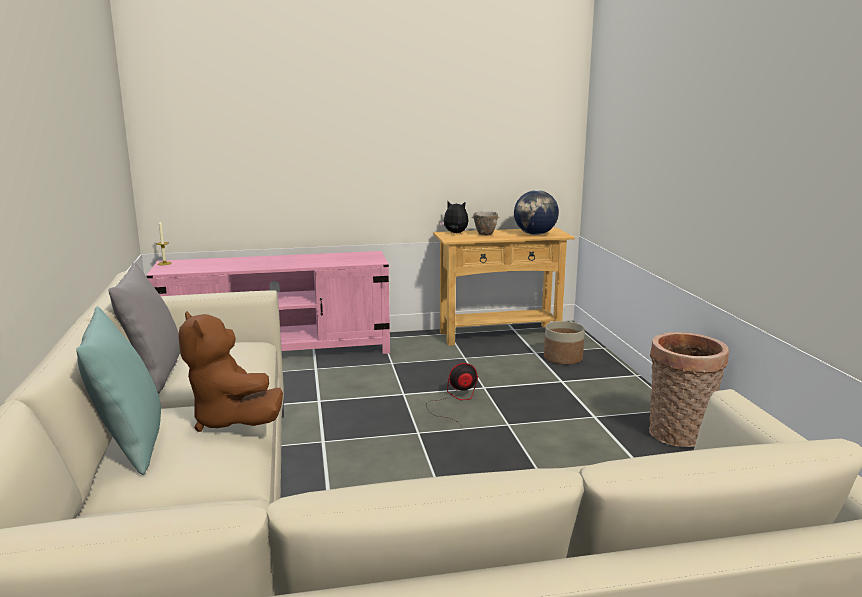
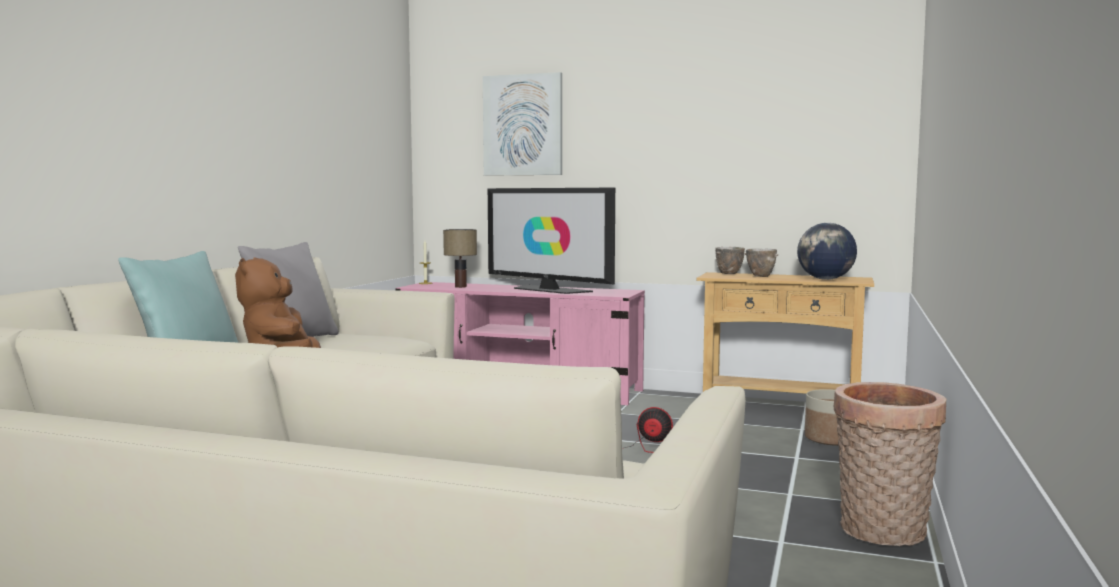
camera: 30 degrees right, 10 degrees down
(212, 265) = (461, 287): none -> table lamp
(253, 102) = (523, 125): none -> picture
(303, 260) = (549, 290): none -> television
(455, 233) = (728, 274): plush toy -> bowl

